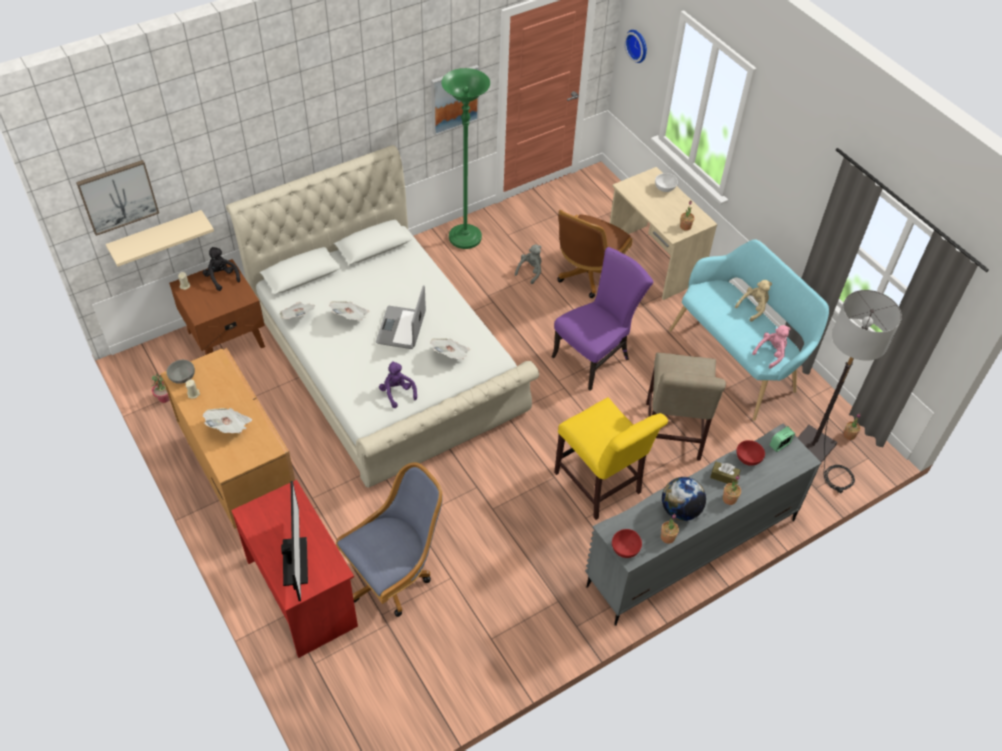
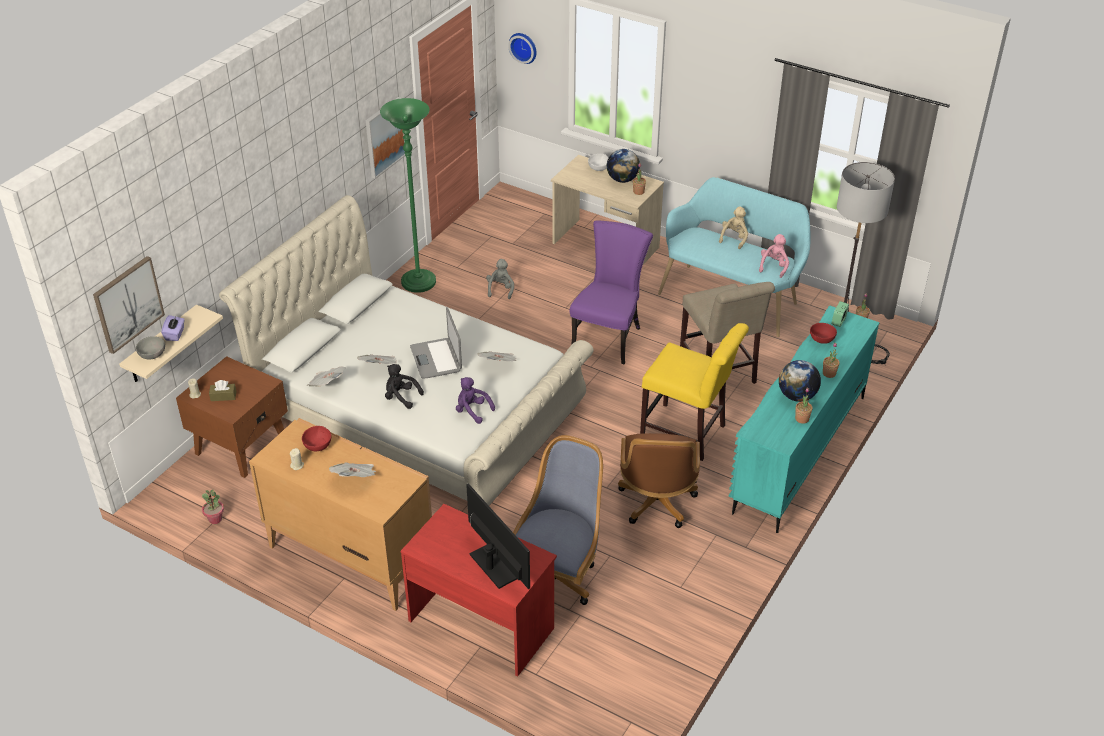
camera: 25 degrees left, 10 degrees down
(165, 233) = (175, 334): none -> purple tissue box
(182, 378) = (275, 457): grey bowl -> grey bowl (153, 355)
(221, 278) = (228, 375): black plush toy -> black plush toy (401, 397)
(585, 278) = (555, 278): brown office chair -> brown office chair (657, 507)
(626, 549) = (775, 440): red bowl -> red bowl (318, 445)
(679, 208) = (622, 179): none -> globe
(690, 551) = (798, 453): grey dresser -> turquoise dresser
(724, 476) = (813, 359): brown tissue box -> brown tissue box (223, 396)

